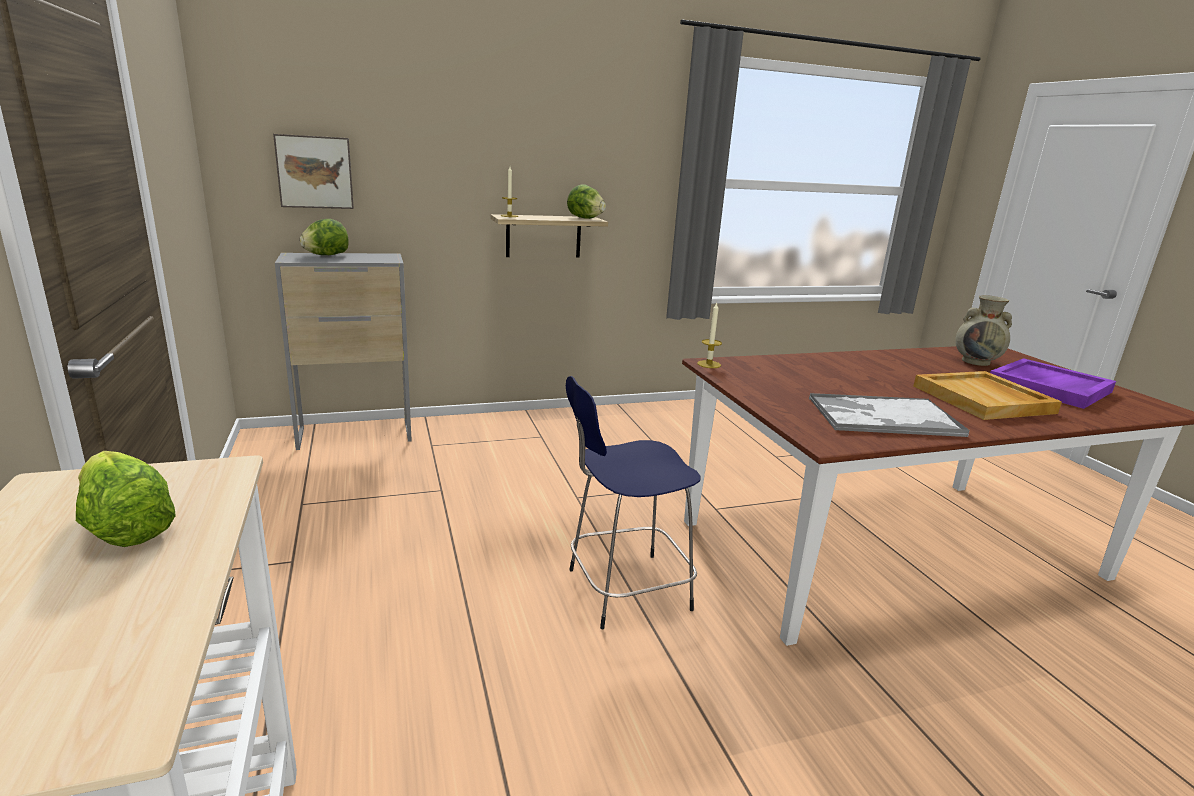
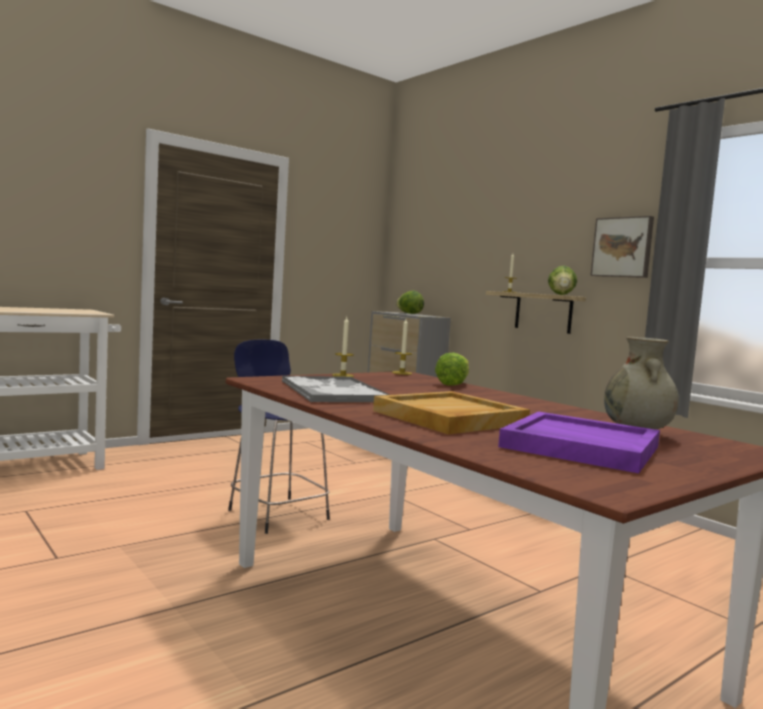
camera: 70 degrees right, 15 degrees down
(125, 526) = (56, 310): lettuce -> lettuce (453, 384)
(315, 172) = (423, 264): picture -> picture (623, 247)
(754, 393) = (343, 375): none -> candle

